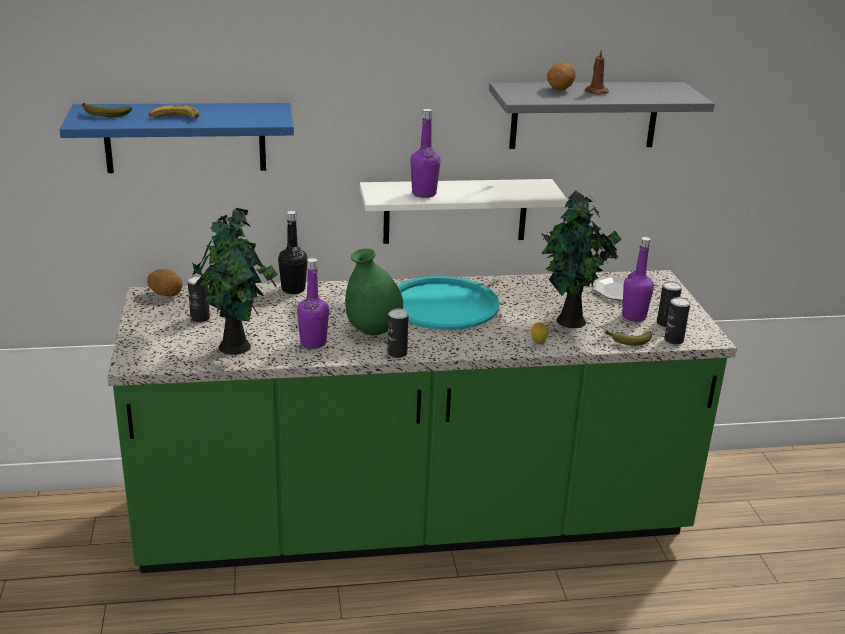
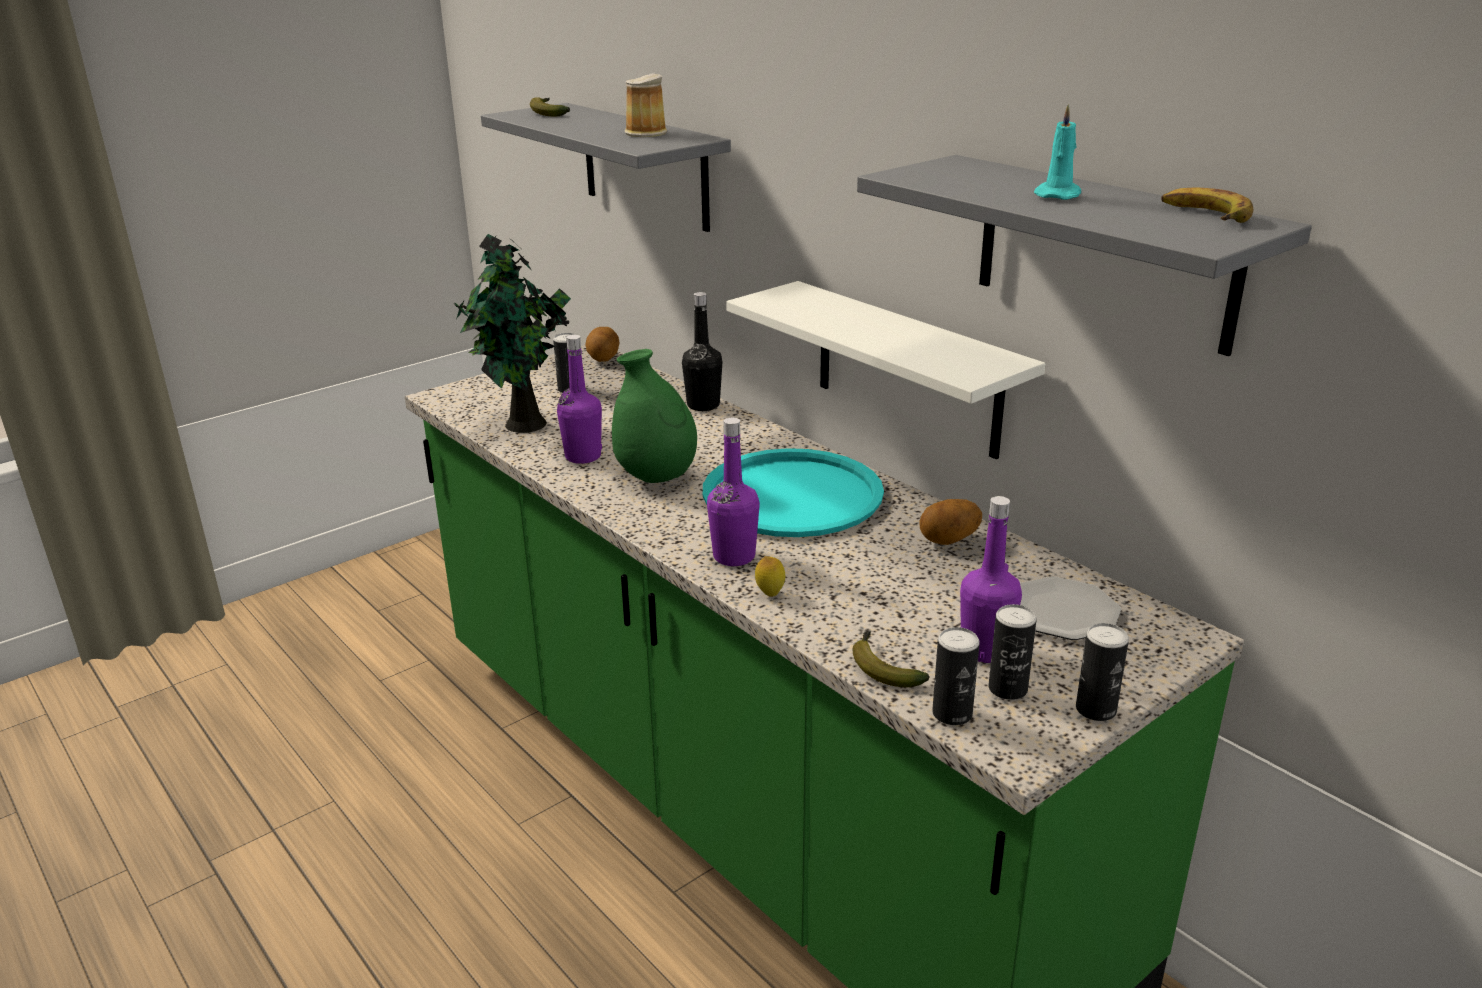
camera: 60 degrees right, 0 degrees up
(174, 118) = (580, 126): banana -> banana (1204, 215)
(185, 137) = (644, 166): blue shelf -> grey shelf
(230, 111) = (645, 132): none -> mug
(397, 353) = (615, 508): can -> can (1095, 709)
(424, 194) = (818, 314): purple bottle -> purple bottle (734, 556)
(560, 89) = (1015, 180): potato -> potato (949, 541)
(571, 322) = (877, 600): potted plant -> none
(595, 92) = (1058, 195): brown candle -> turquoise candle

